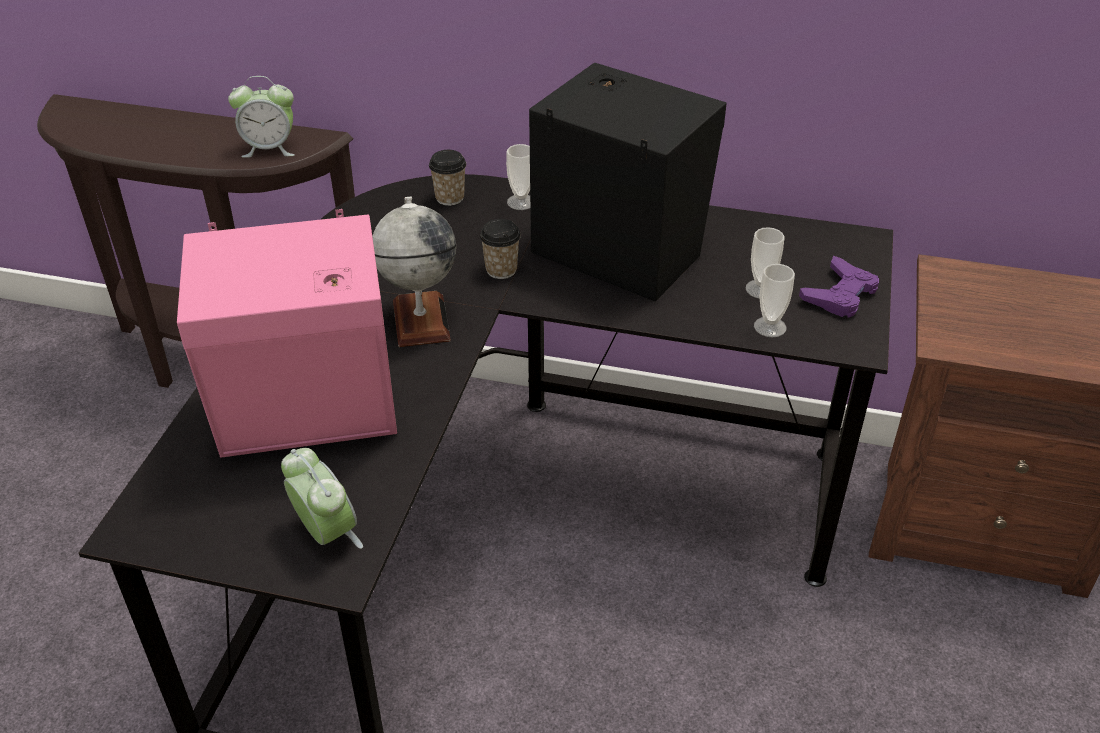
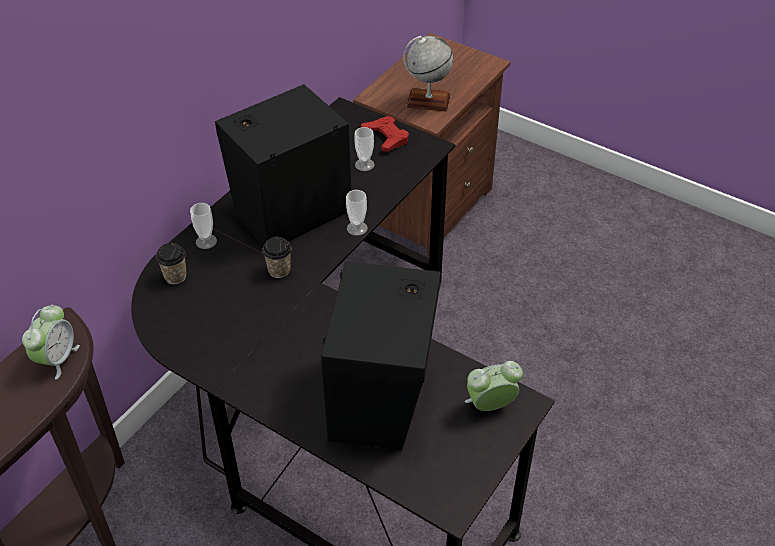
camera: 70 degrees left, 5 degrees up
(311, 416) = (382, 396): pink speaker -> black speaker
(420, 320) = (311, 322): globe -> globe (428, 101)
(770, 327) = (400, 173): cup -> cup (357, 228)
(840, 294) = (386, 137): purple game controller -> red game controller

